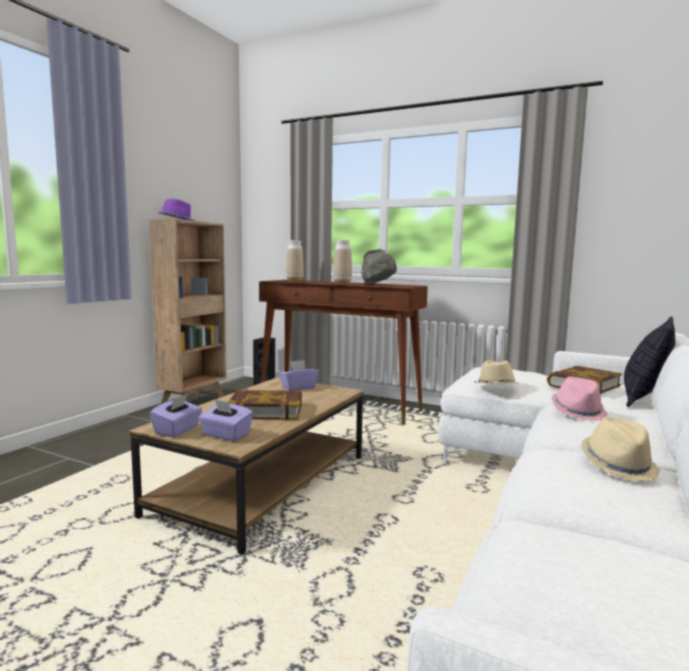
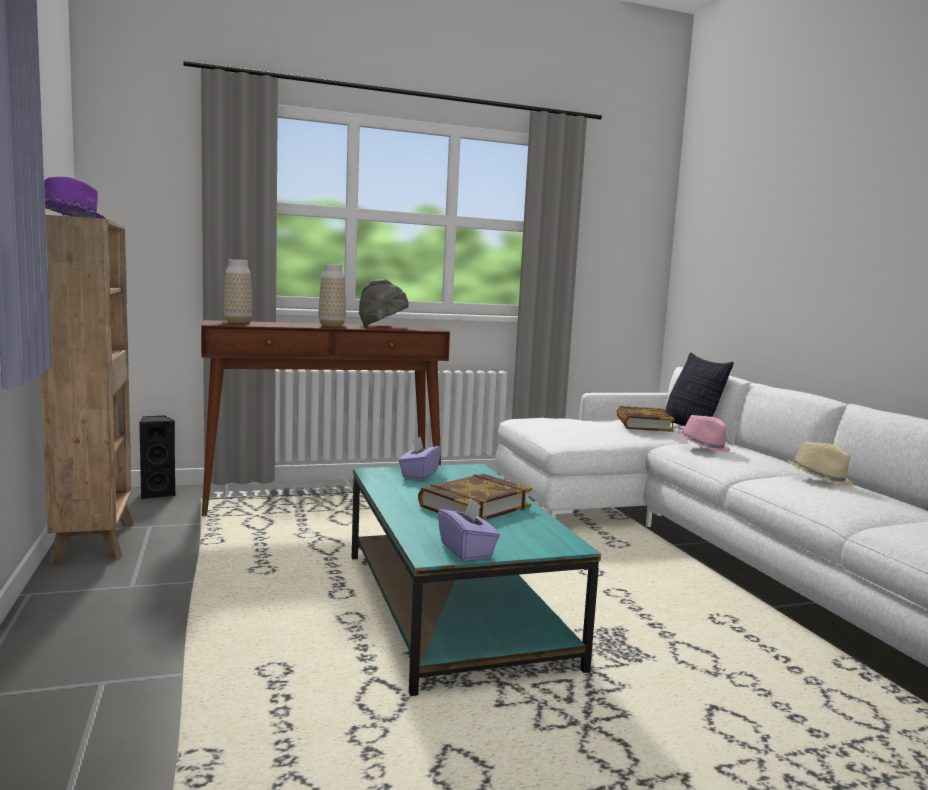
camera: 45 degrees left, 0 degrees up
(225, 435) = (524, 539): purple tissue box -> none
(262, 485) = (453, 608): brown coffee table -> turquoise coffee table
(496, 388) = (596, 438): beige hat -> none

